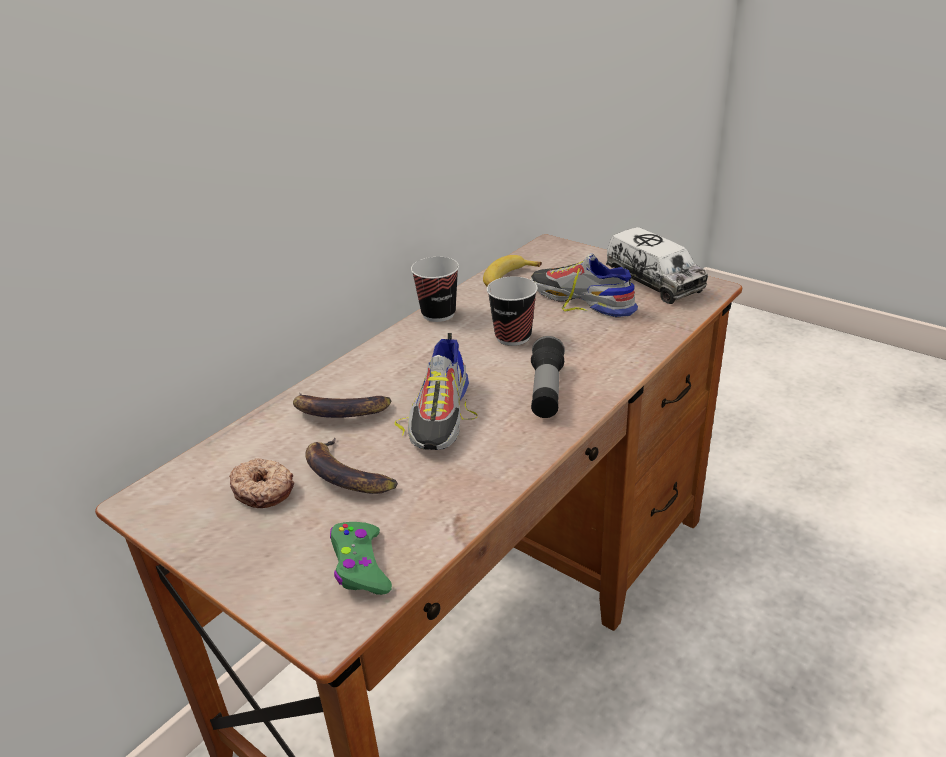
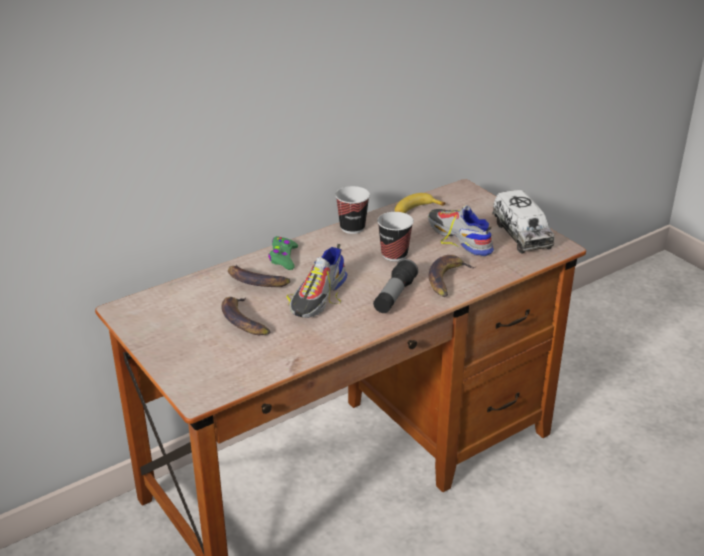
camera: 15 degrees right, 0 degrees up
(263, 490) = (192, 318): donut -> none
(360, 566) = (229, 371): green game controller -> green game controller (283, 258)
(601, 354) = (447, 279): none -> banana

